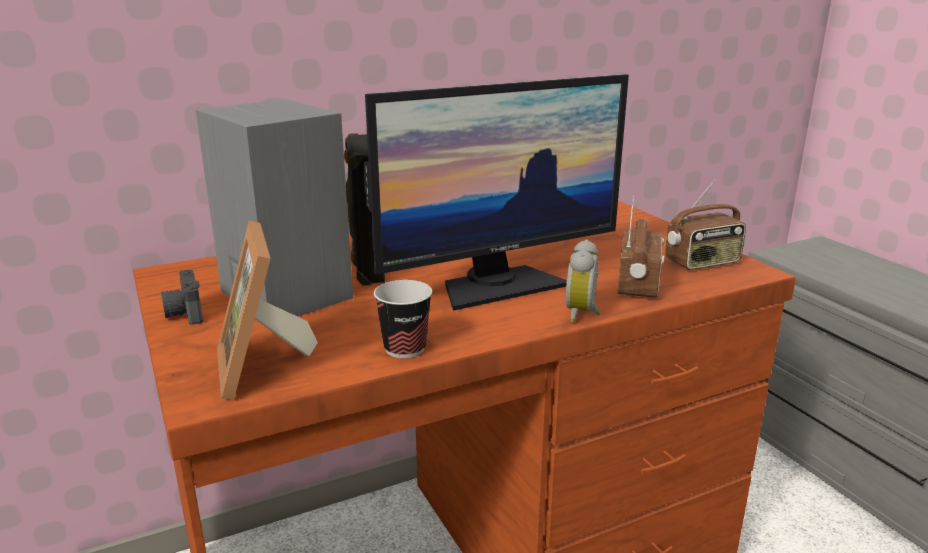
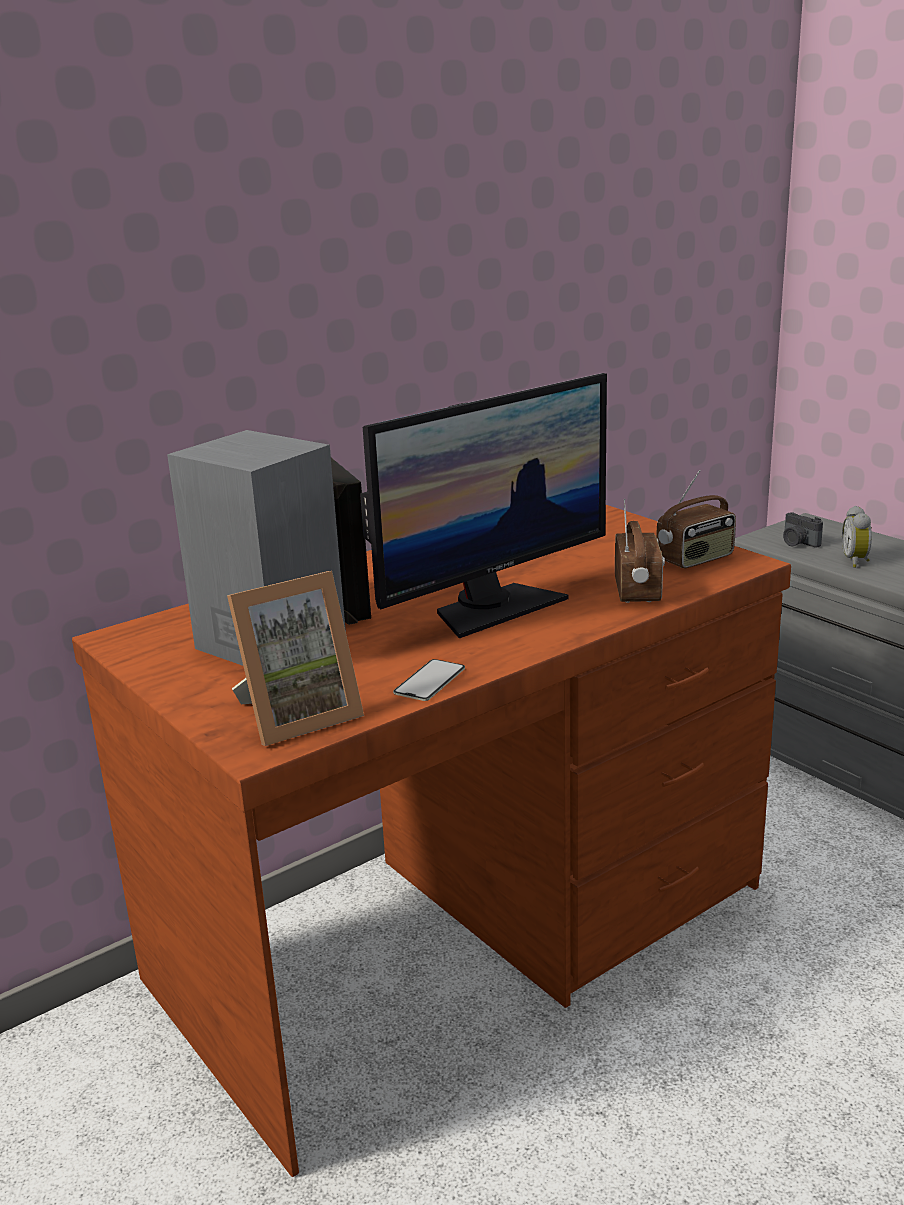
camera: 10 degrees left, 0 degrees up
(184, 314) = (172, 676): camera -> camera (798, 543)
(264, 367) = (297, 716): picture frame -> picture frame turned 90 degrees counterclockwise
(405, 348) = (429, 680): cup -> phone
(583, 314) = (593, 625): alarm clock -> alarm clock (856, 561)

